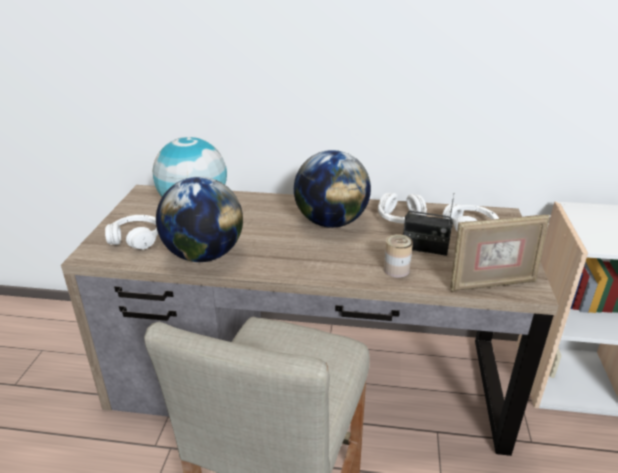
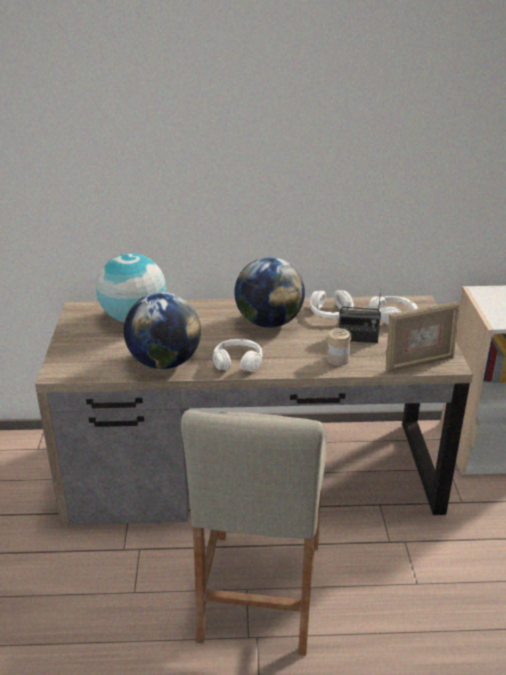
camera: 10 degrees left, 0 degrees up
(136, 238) = (94, 354): white headphones -> white headphones (238, 362)

